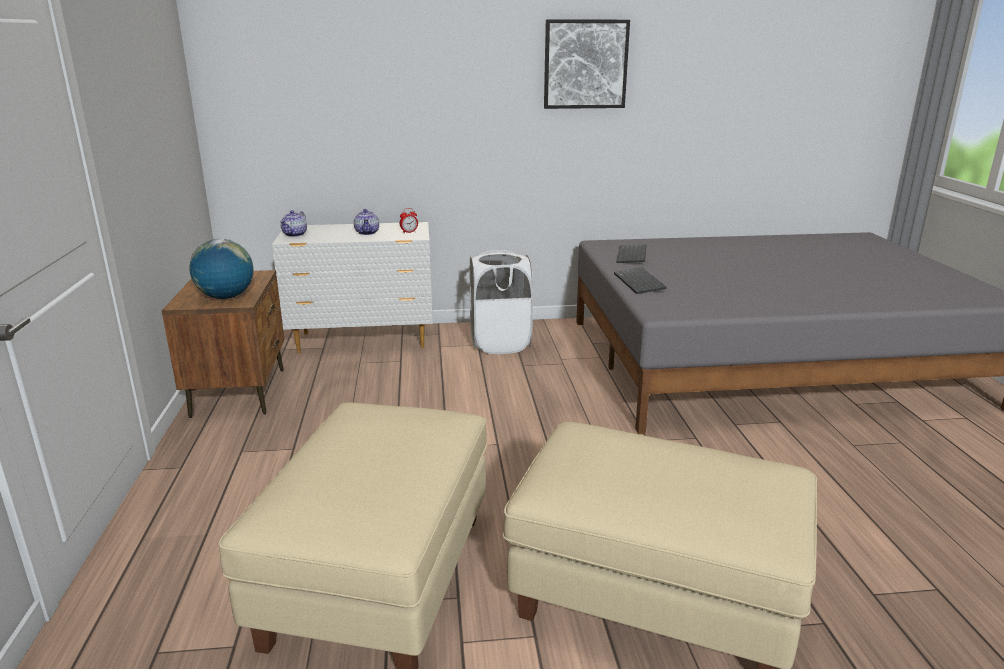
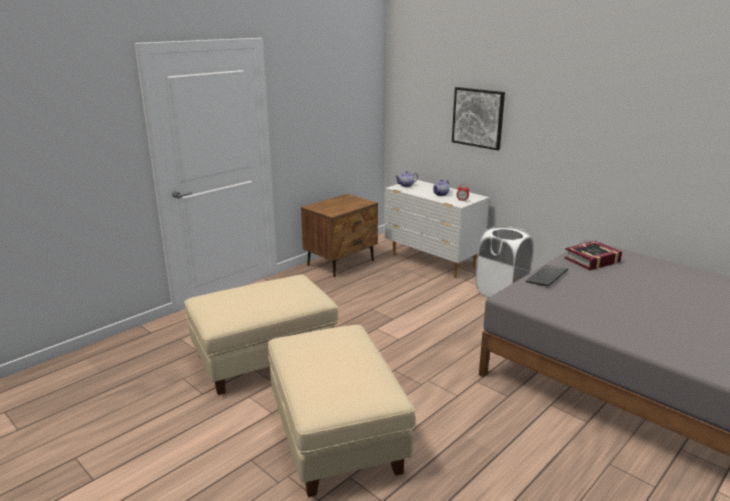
camera: 50 degrees right, 0 degrees up
(226, 297) = (332, 209): globe -> none
(585, 64) = (613, 104): picture -> picture (478, 118)
(632, 256) = (592, 260): keyboard -> book

